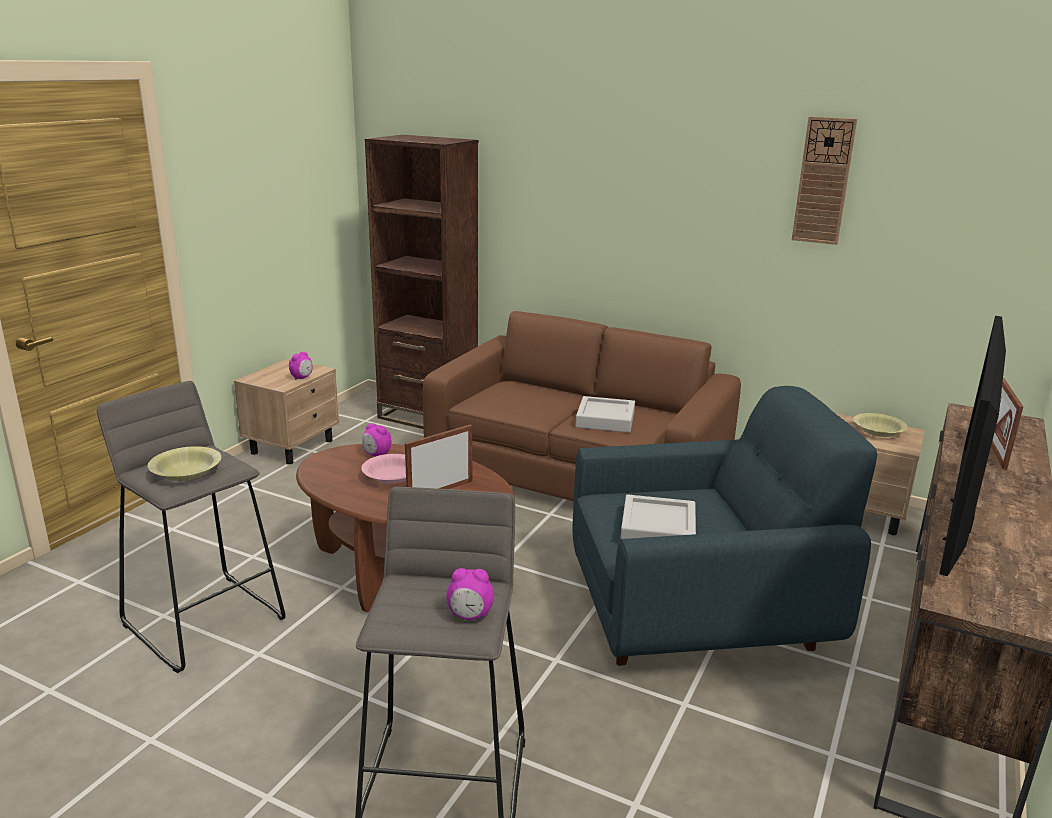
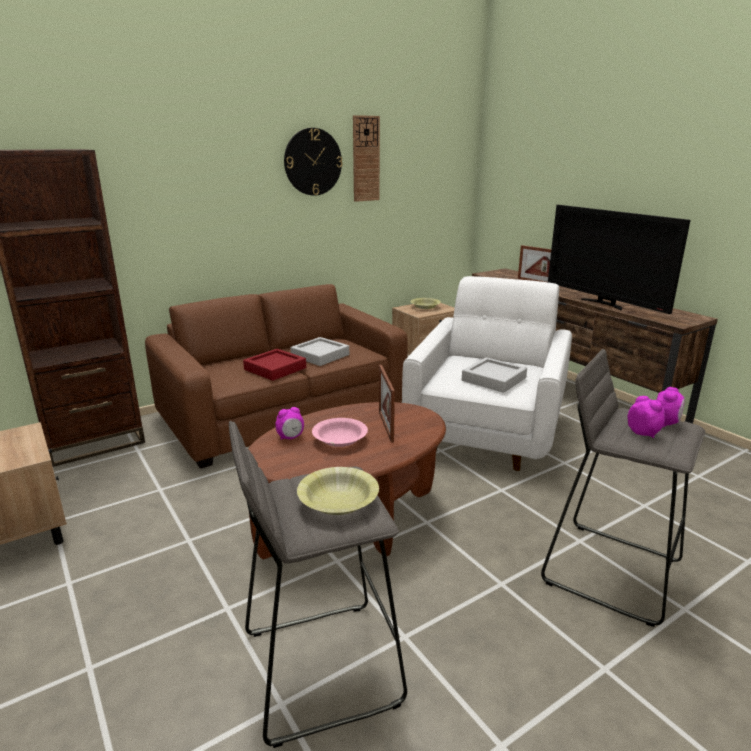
camera: 60 degrees left, 0 degrees up
(302, 378) = (31, 443): alarm clock -> alarm clock (643, 433)
(540, 410) = (275, 369): none -> red tray
(698, 616) = (486, 431): blue armchair -> white armchair
(733, 176) = (313, 162): none -> wall clock

